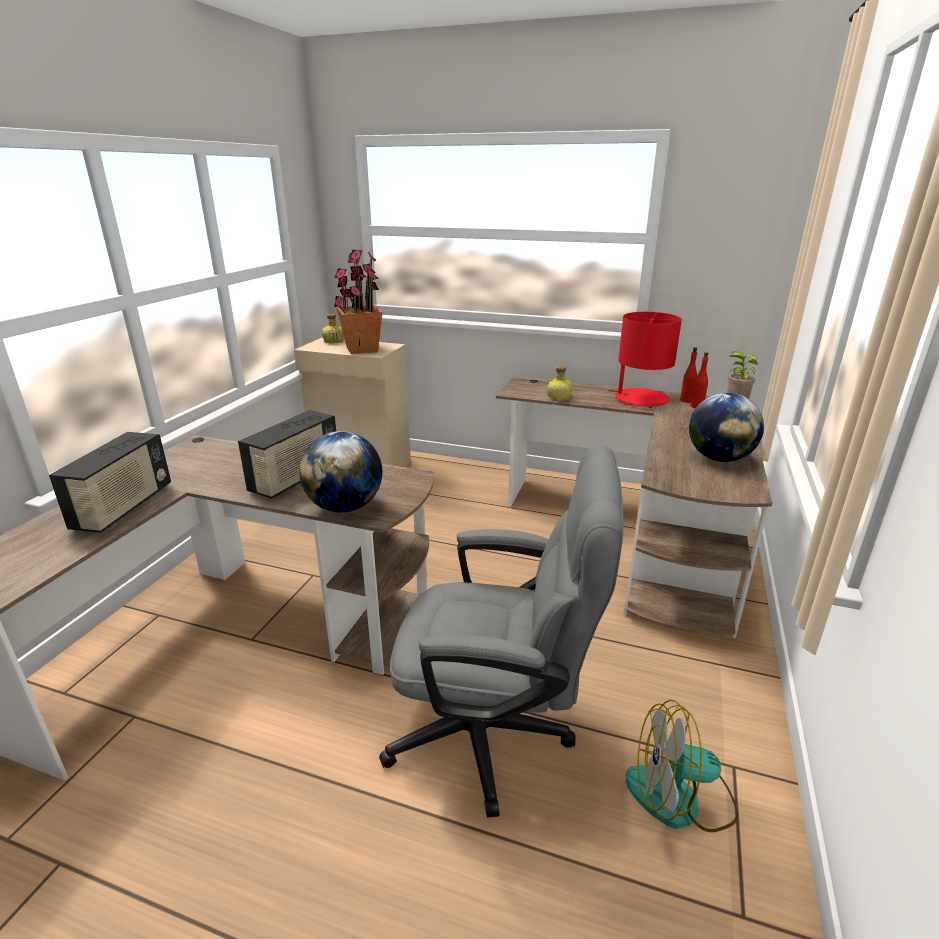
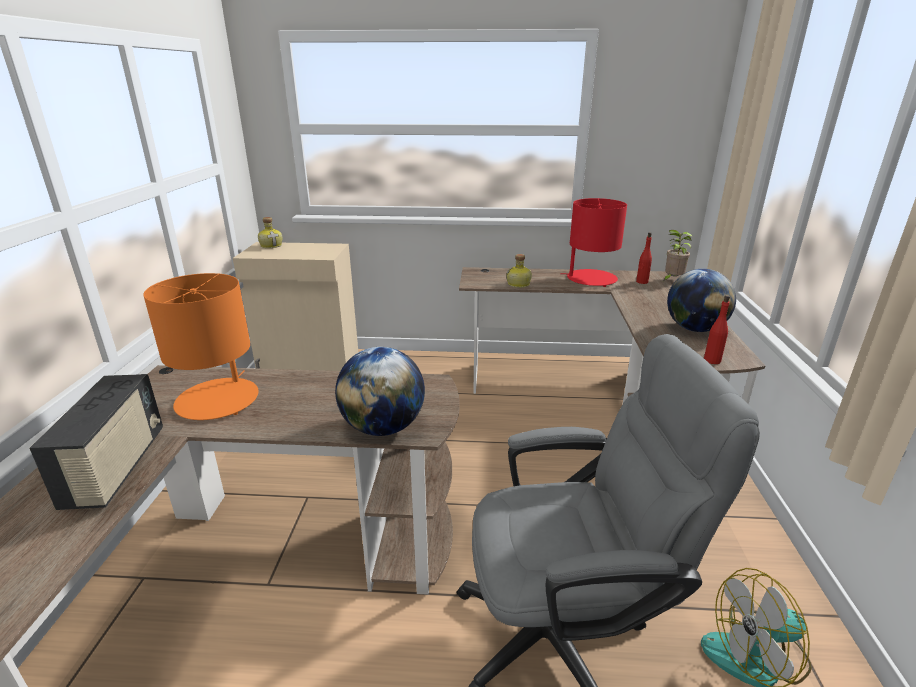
camera: 15 degrees left, 0 degrees up
(225, 467) = (218, 399): none -> orange table lamp
(296, 478) = (308, 402): radio -> none
(361, 349) = (307, 252): potted plant -> none
(686, 400) = (629, 277): red bottle -> red bottle (712, 360)

